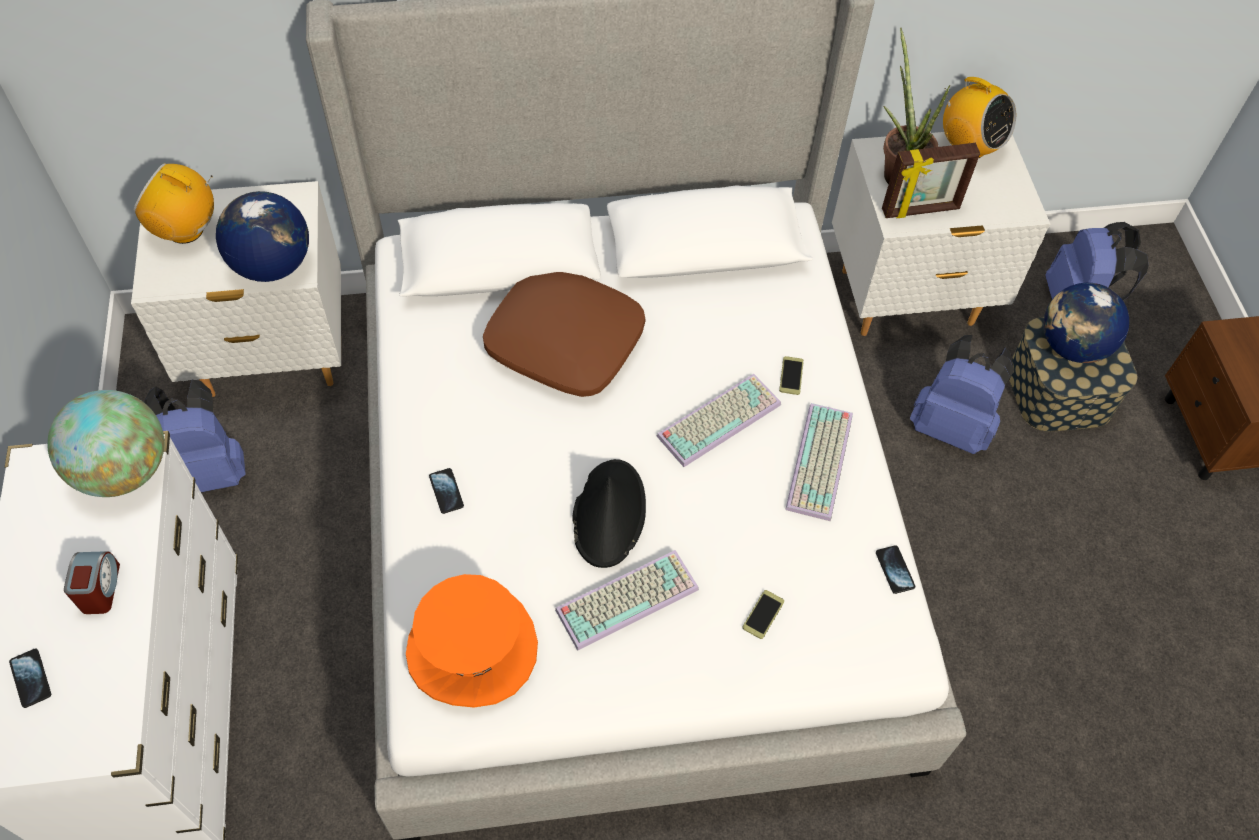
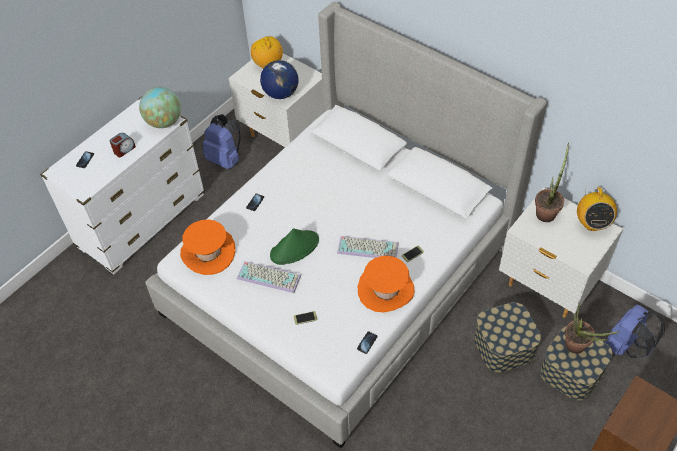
camera: 50 degrees right, 5 degrees down
(566, 341) = (348, 184): brown pillow -> none
(609, 513) = (295, 248): black hat -> green hat
(821, 463) = (386, 290): keyboard -> orange hat
(920, 210) = (536, 232): picture frame -> none
(951, 426) = (504, 346): blue backpack -> storage box
(1072, 347) = (578, 348): globe -> potted plant

